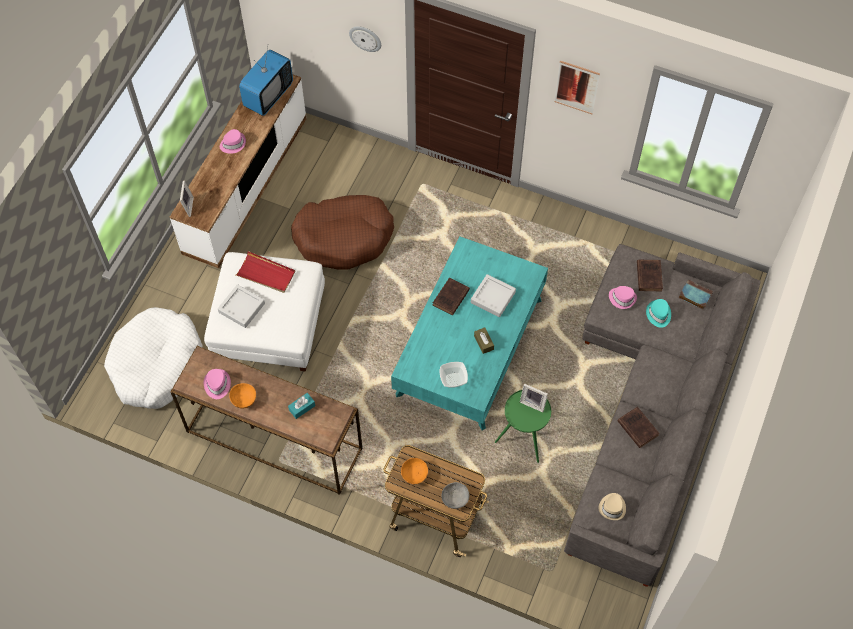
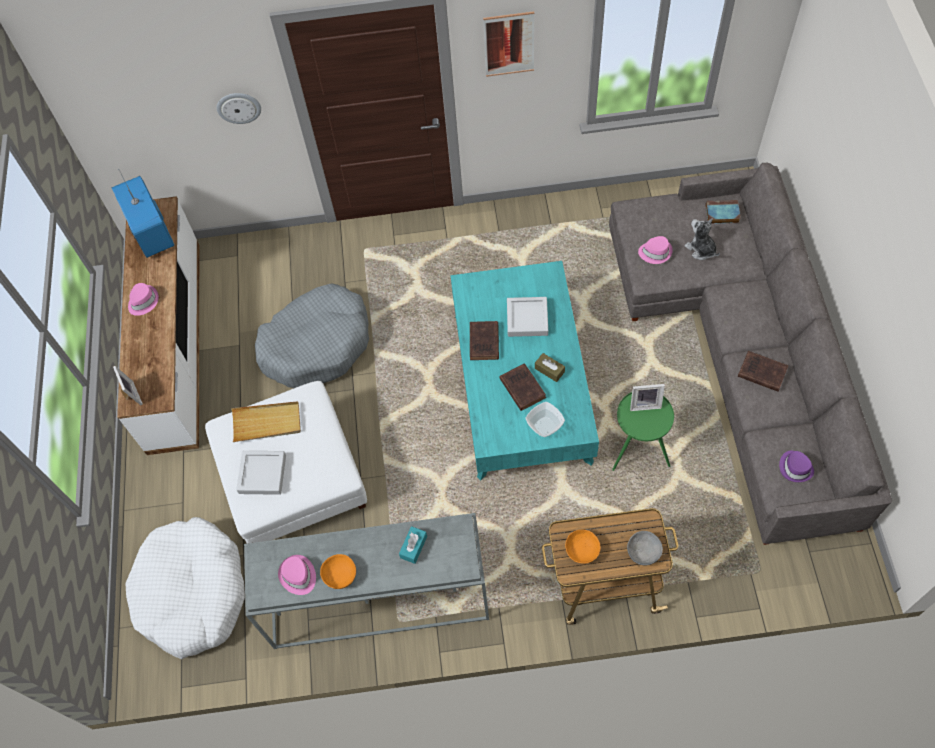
camera: 25 degrees left, 0 degrees up
(266, 274) = (267, 423): red tray -> beige tray
(268, 95) = (152, 232): television -> television turned 150 degrees clockwise
(272, 440) = (377, 603): brown console table -> grey console table
(344, 237) = (317, 344): brown dog bed -> grey dog bed
(612, 507) = (796, 467): beige hat -> purple hat
(649, 275) = (665, 217): brown book -> brown book (522, 387)
(658, 314) = (701, 249): turquoise hat -> plush toy

